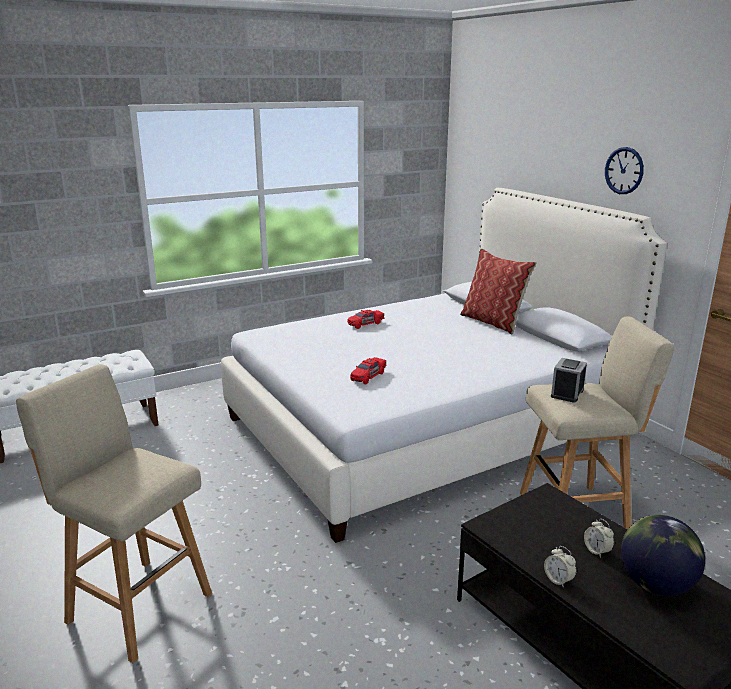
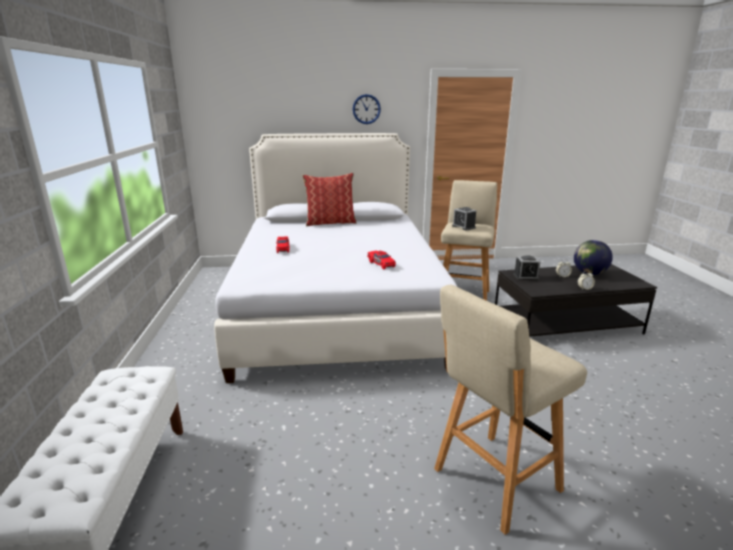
camera: 65 degrees left, 0 degrees up
(546, 511) = (525, 277): none -> alarm clock

